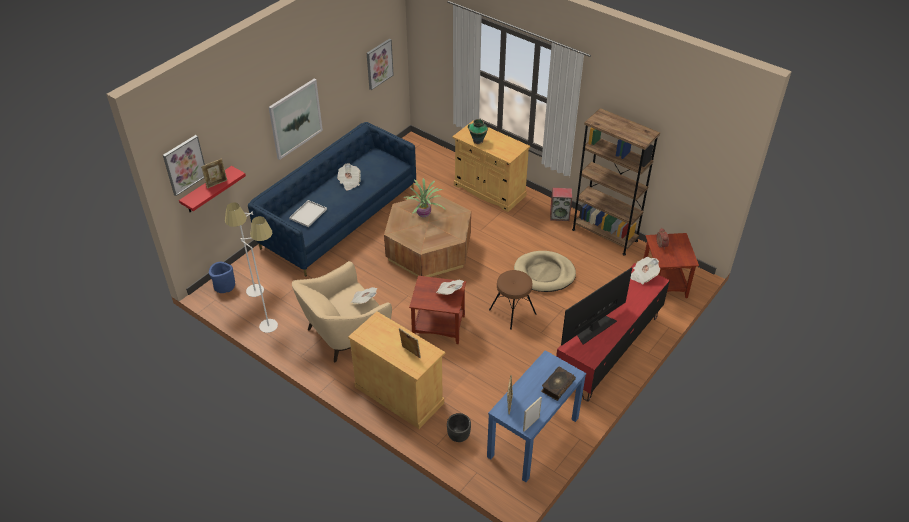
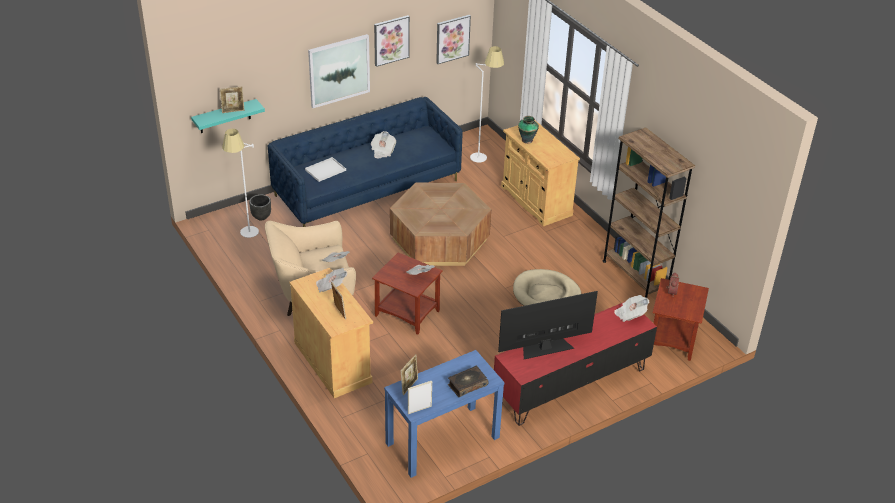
camera: 20 degrees right, 5 degrees down
(184, 165) = (203, 83): picture -> picture (391, 40)
(207, 190) = (225, 116): red shelf -> turquoise shelf
(224, 286) = (223, 220): blue planter -> none
(273, 320) = (251, 262): white floor lamp -> white floor lamp (483, 154)
(388, 329) = (331, 286): none -> newspaper
(424, 214) = (441, 200): potted plant -> none
(458, 436) = (368, 416): black planter -> black planter (261, 217)
(512, 312) = (490, 321): brown stool -> none
(560, 215) = (597, 244): speaker -> none

